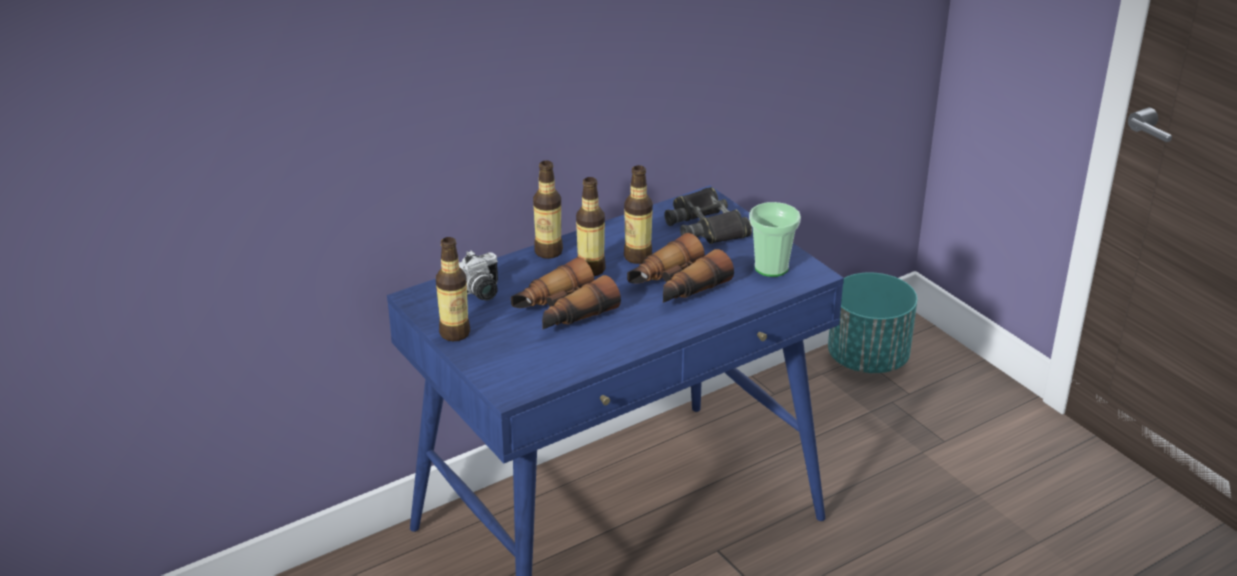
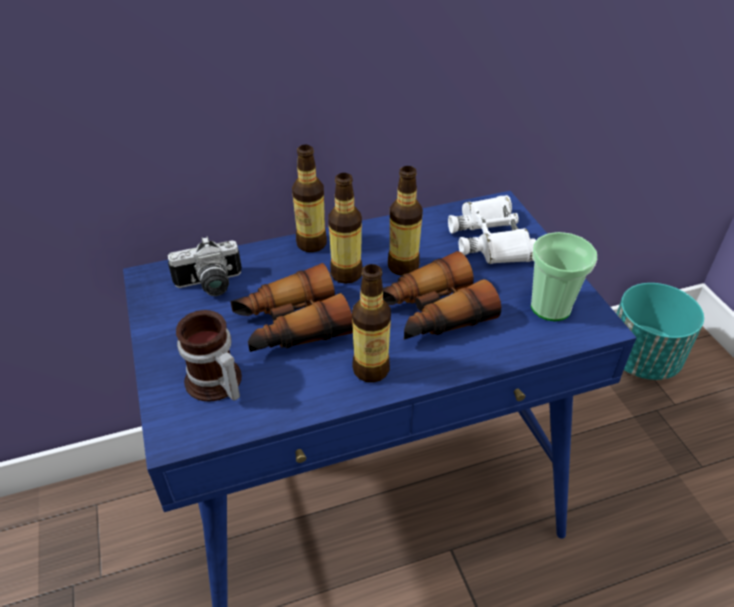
camera: 15 degrees right, 10 degrees up
(455, 333) = (161, 333): bottle -> bottle (371, 369)
(522, 358) = (214, 384): none -> mug
(706, 226) = (491, 239): black binoculars -> white binoculars

